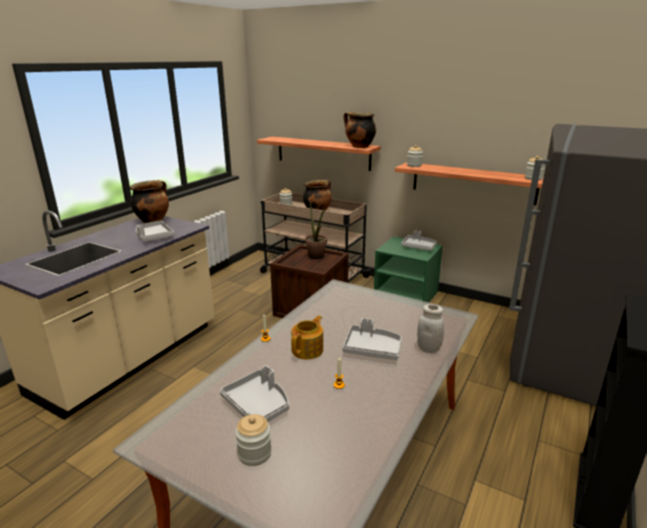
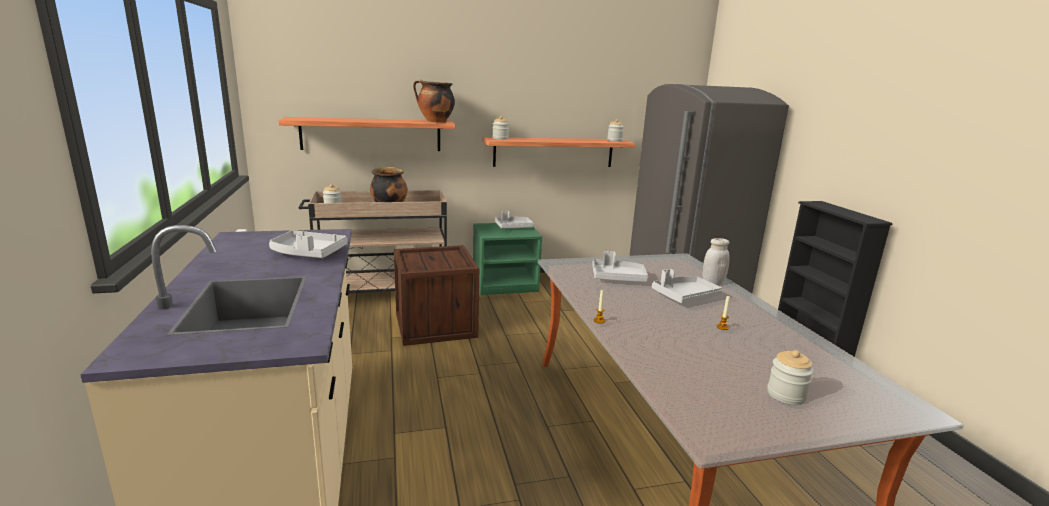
camera: 45 degrees left, 5 degrees down
(153, 221) = (251, 239): cooking pot -> none
(258, 405) = (711, 366): grey tray -> grey tray (617, 278)
(308, 350) = (648, 314): teapot -> none
(317, 257) = (437, 257): potted plant -> none

